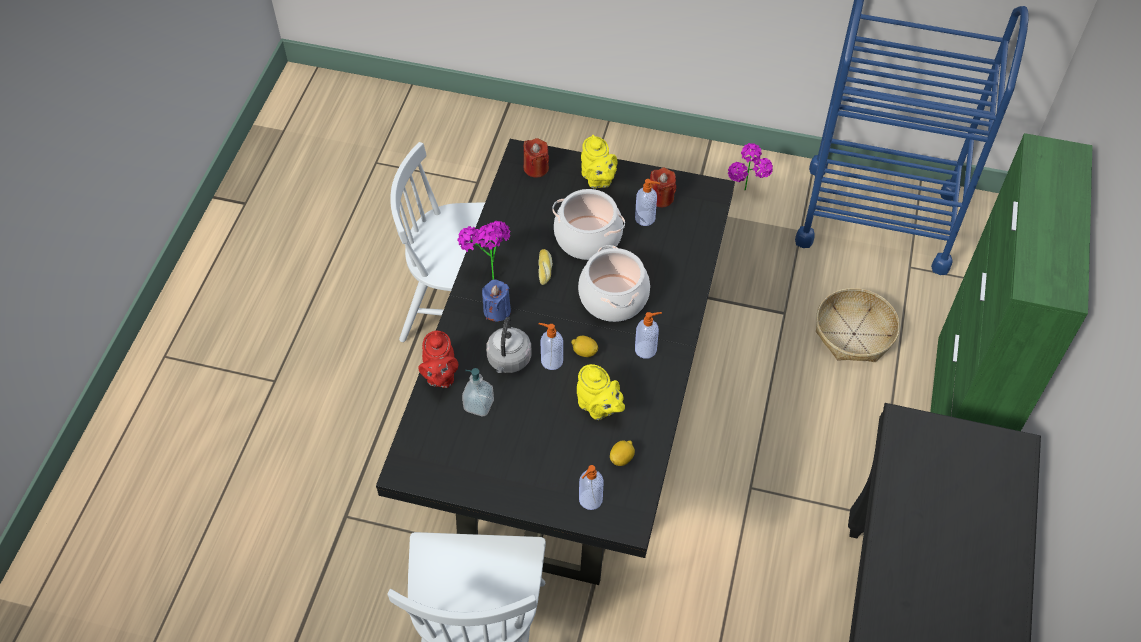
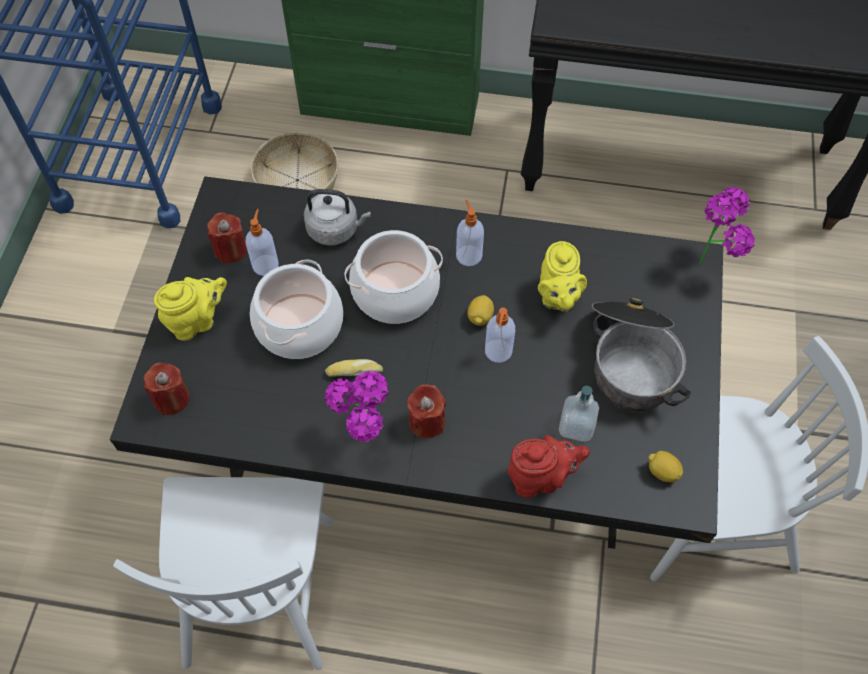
camera: 95 degrees left, 5 degrees up
(497, 310) = (427, 421): blue candle -> red candle
(508, 361) = (504, 399): grey kettle -> grey kettle (335, 229)
(532, 452) = (631, 361): none -> cooking pot
(590, 500) = (679, 298): soap dispenser -> none
(599, 408) = (557, 297): yellow teapot -> yellow teapot turned 135 degrees clockwise
(621, 458) = (619, 271): lemon -> lemon (662, 472)
(746, 196) = (96, 275): potted plant -> potted plant (712, 260)

